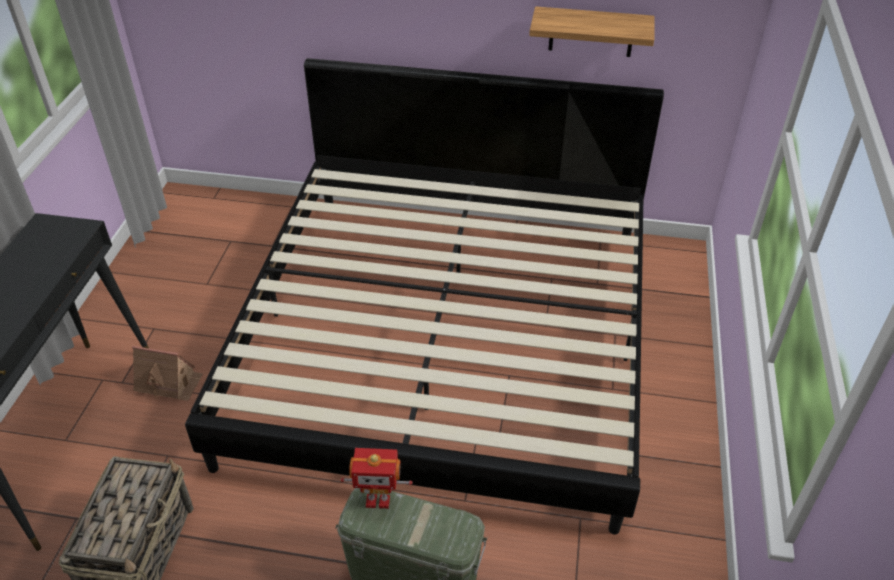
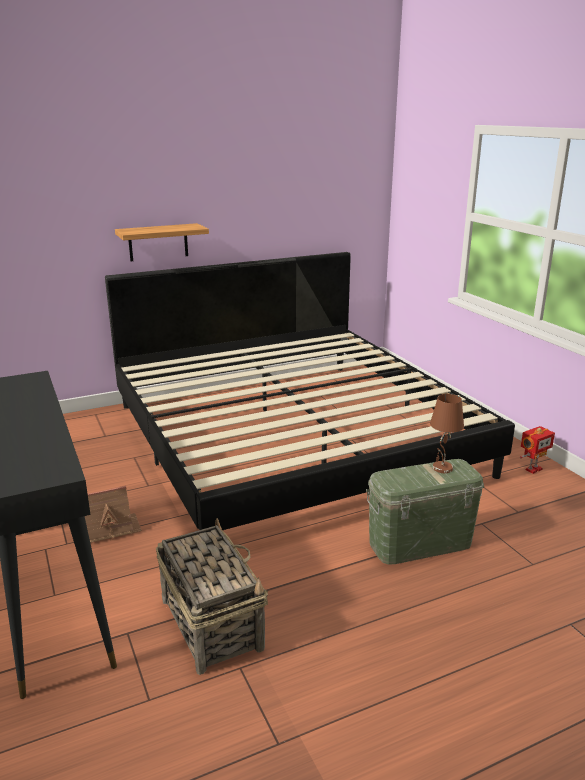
camera: 35 degrees left, 20 degrees down
(378, 500) = (394, 474): toy robot -> toy robot (533, 469)
(438, 522) = (442, 468): none -> brown table lamp
(591, 32) = (300, 221): shelf -> shelf (158, 242)

